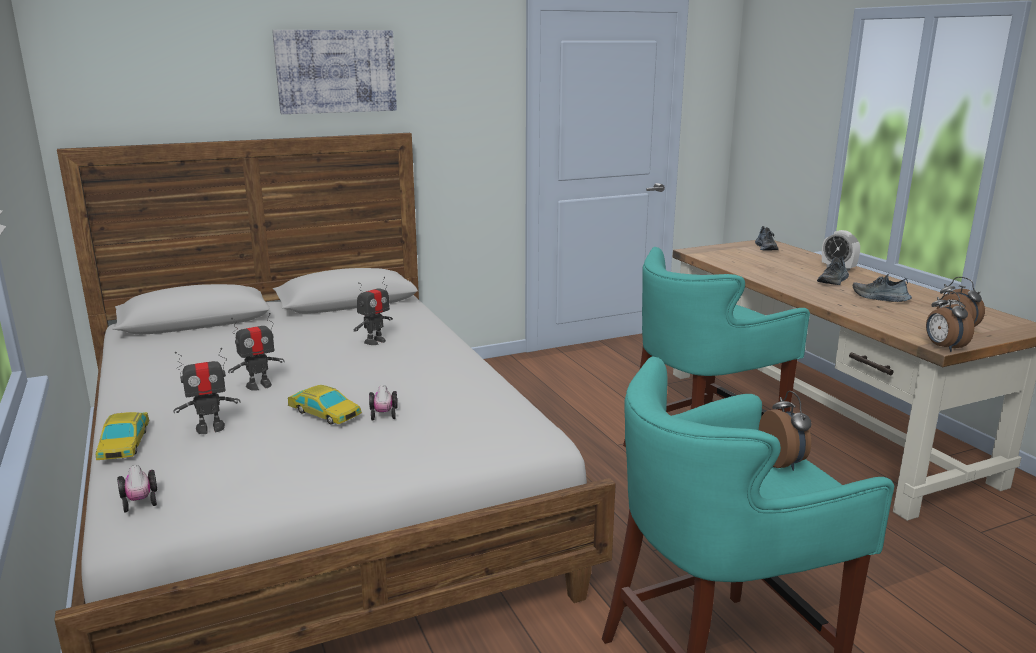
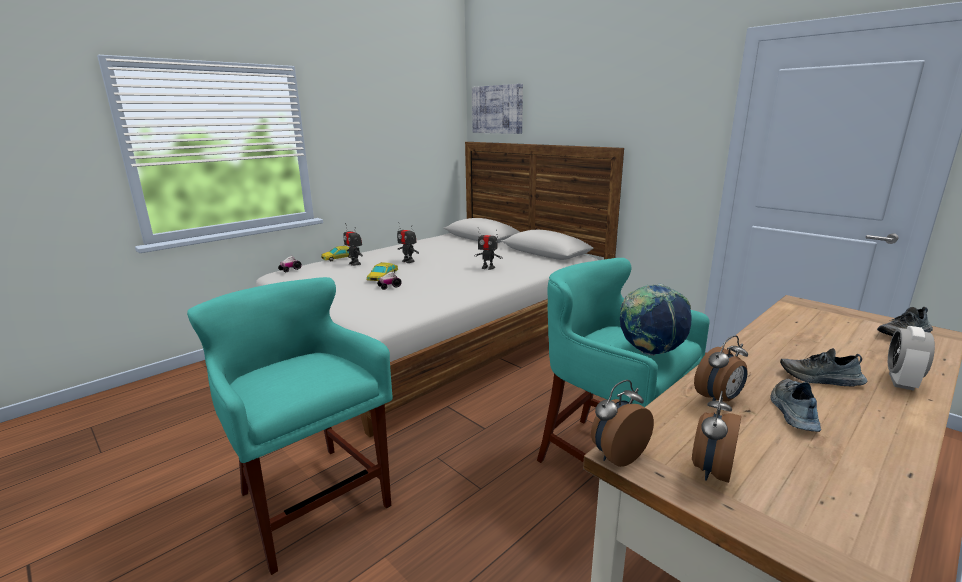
camera: 70 degrees right, 0 degrees up
(336, 71) = (588, 102): picture -> picture (497, 109)
(749, 315) = (650, 352): none -> globe
(783, 463) = (308, 382): alarm clock -> alarm clock (719, 399)

